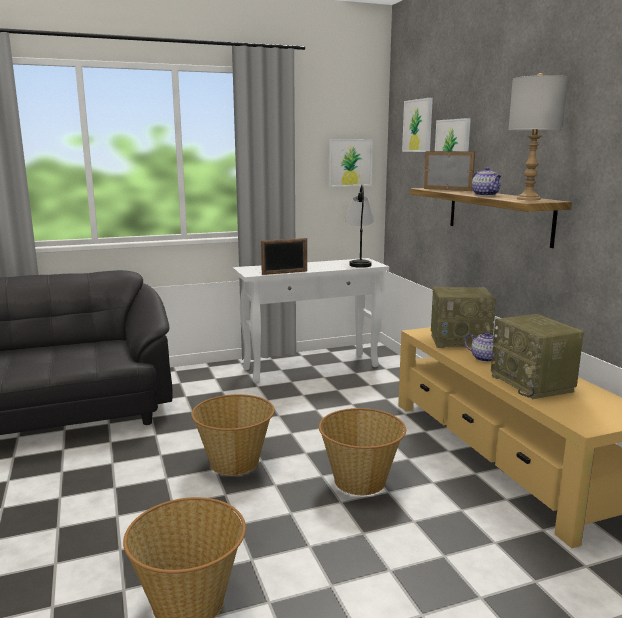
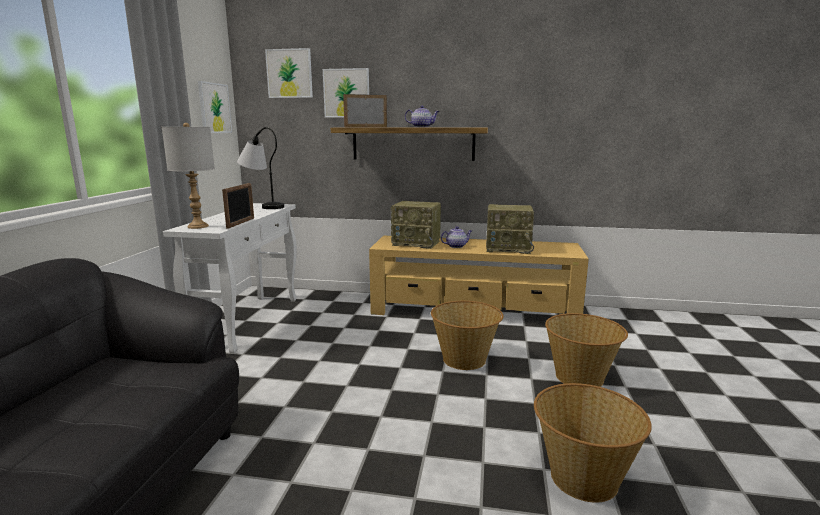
camera: 60 degrees left, 0 degrees up
(235, 463) = (381, 403): basket -> basket (580, 377)
(461, 341) = (417, 243): radio -> radio turned 75 degrees clockwise
(528, 199) = (463, 127): grey table lamp -> grey table lamp (198, 226)

